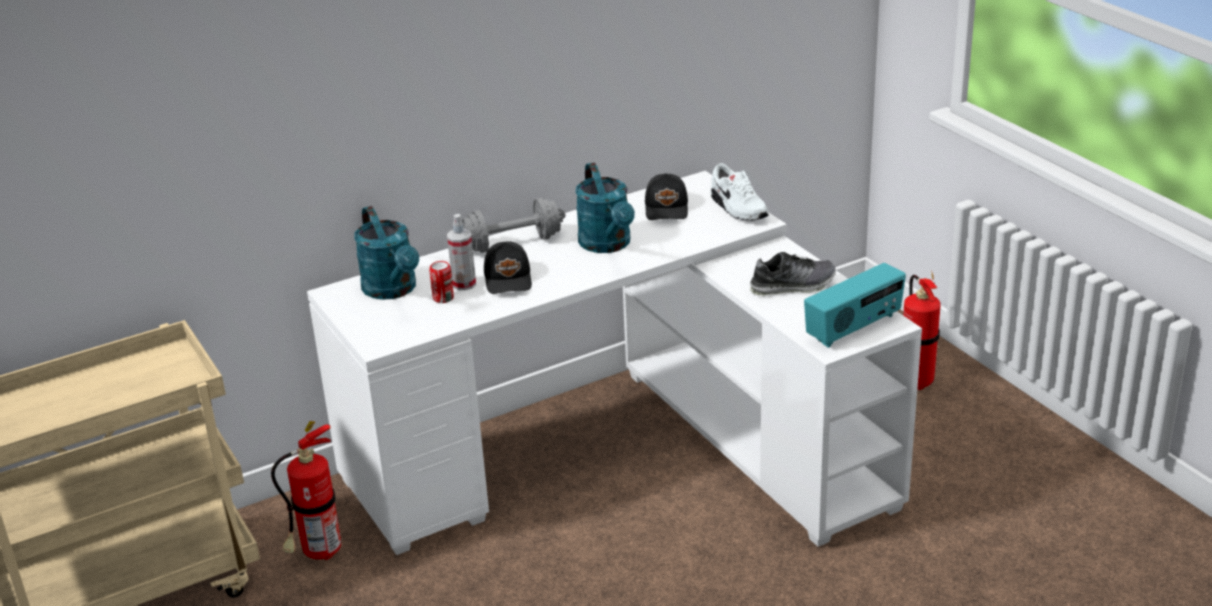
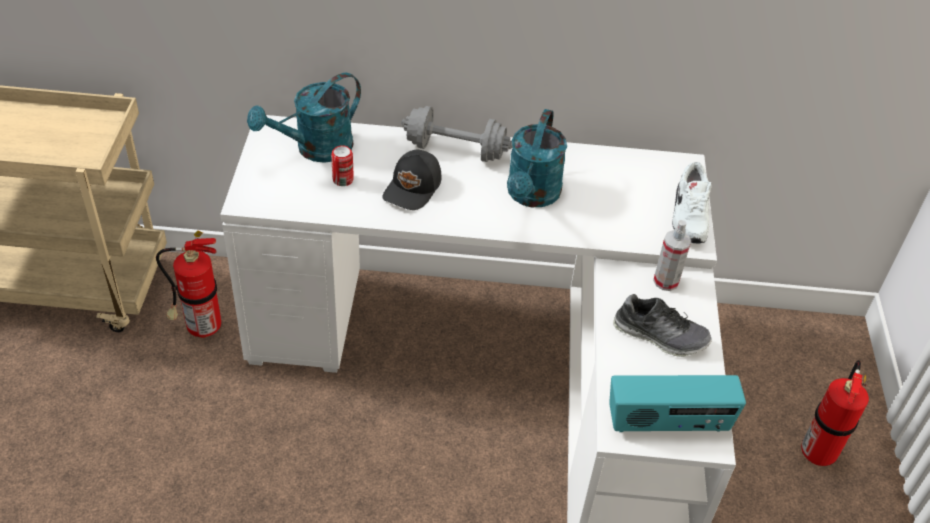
camera: 30 degrees right, 15 degrees up
(393, 290) = (315, 149): turquoise watering can -> turquoise watering can turned 45 degrees clockwise
(464, 284) = (373, 173): spray bottle -> spray bottle (666, 281)
(667, 208) = (625, 182): black cap -> none

